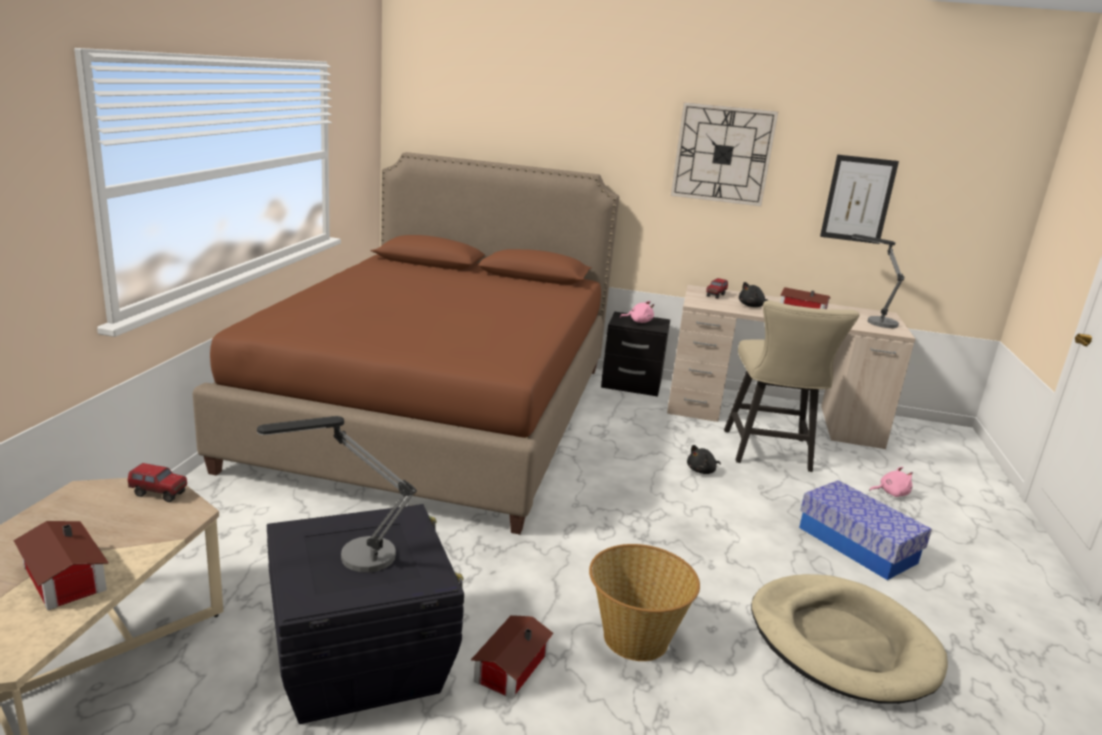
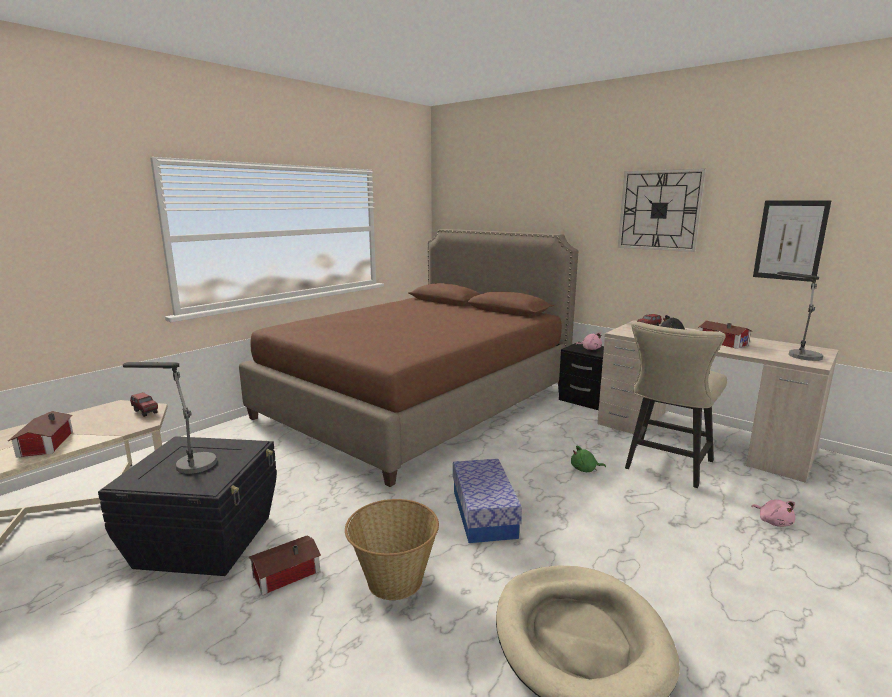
camera: 30 degrees right, 5 degrees down
(702, 471) = (585, 469): black plush toy -> green plush toy
(857, 545) = (685, 559): storage box -> storage box (484, 513)
(891, 493) = (773, 522): pink plush toy -> pink plush toy turned 45 degrees clockwise

